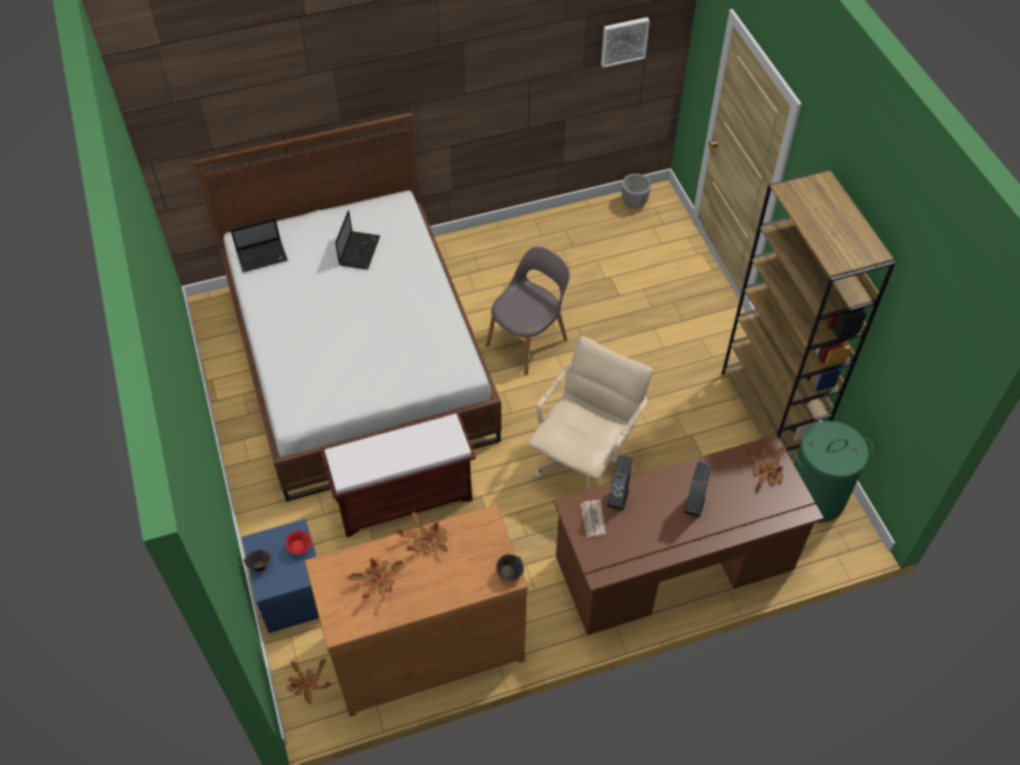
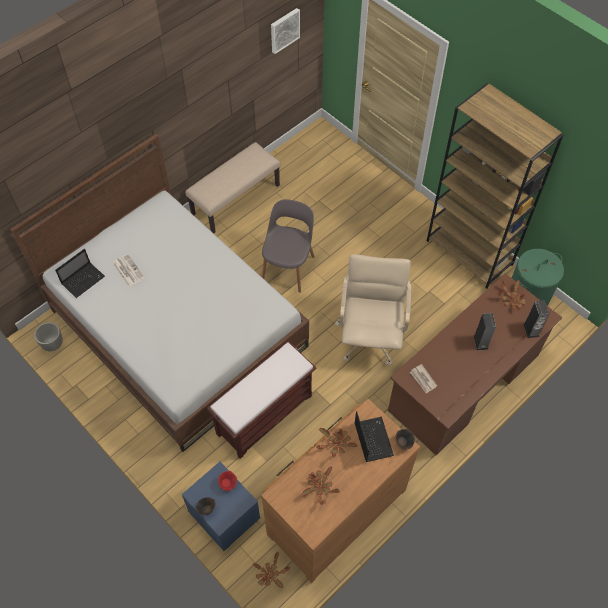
camera: 25 degrees left, 5 degrees up
(317, 263) = (128, 270): none -> newspaper
(359, 250) = (153, 248): laptop -> laptop (372, 438)
(508, 240) = (235, 199): none -> beige bench
(618, 498) = (431, 358): speaker -> speaker (531, 330)
(634, 203) = (307, 141): planter -> planter (53, 344)

